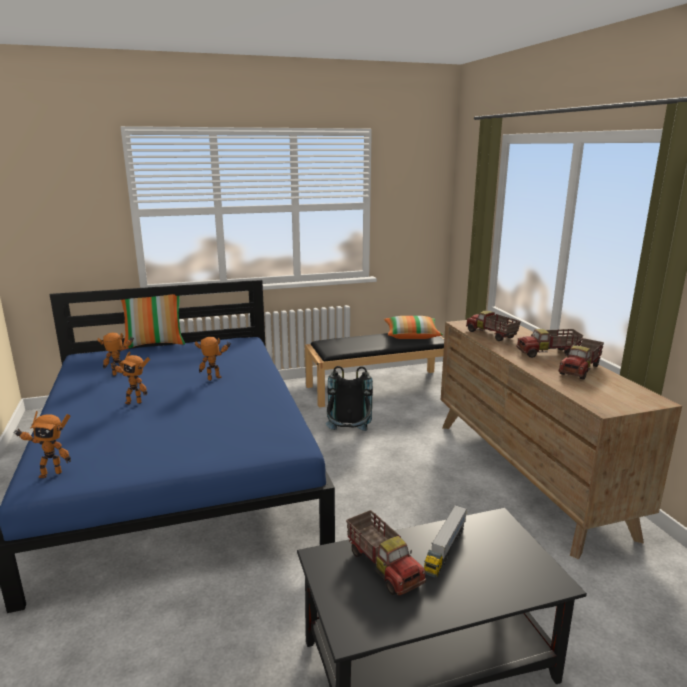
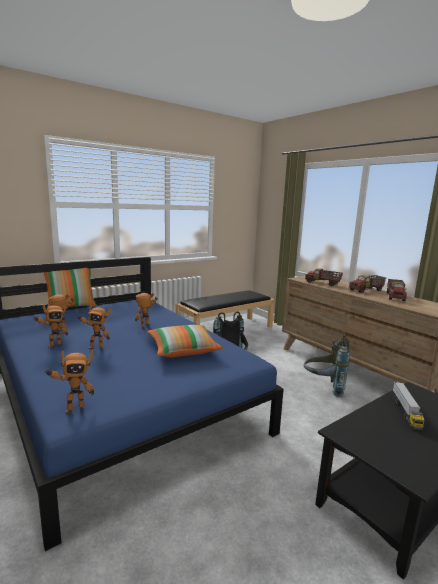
camera: 20 degrees left, 5 degrees down
(93, 395) = (53, 345): none -> toy robot
(384, 566) = (383, 429): toy truck -> none
(412, 336) = (244, 294): pillow -> pillow (183, 350)
(455, 493) = (324, 387): none -> grey backpack

